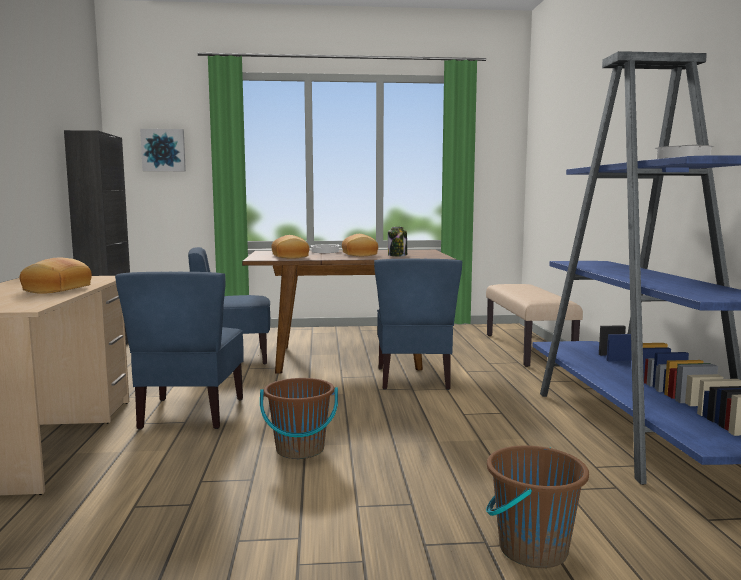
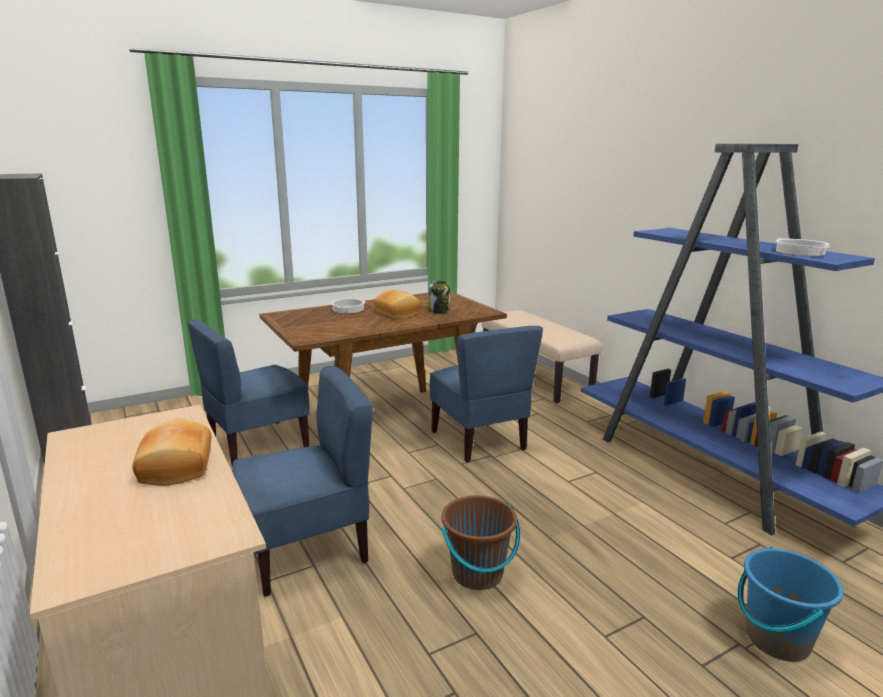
camera: 25 degrees left, 10 degrees up
(163, 150) = (88, 181): picture -> none
(190, 413) = (306, 550): blue chair -> blue chair turned 90 degrees counterclockwise
(291, 256) = (333, 327): bread -> none
(532, 549) = (776, 639): brown bucket -> blue bucket

